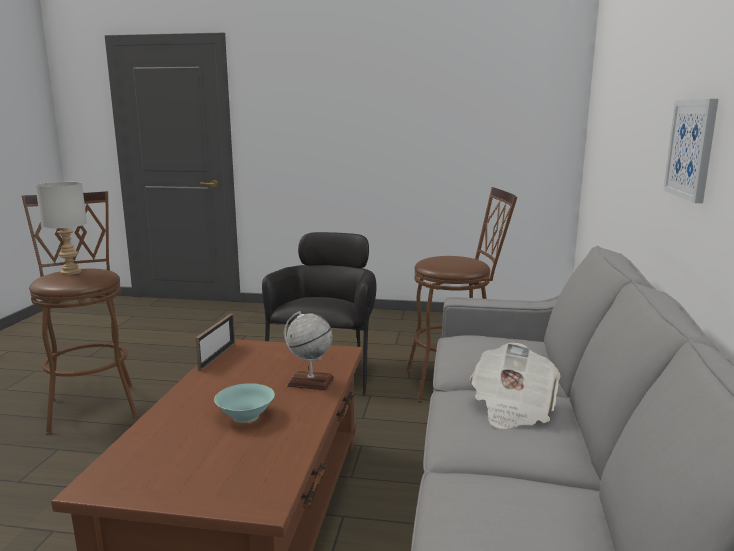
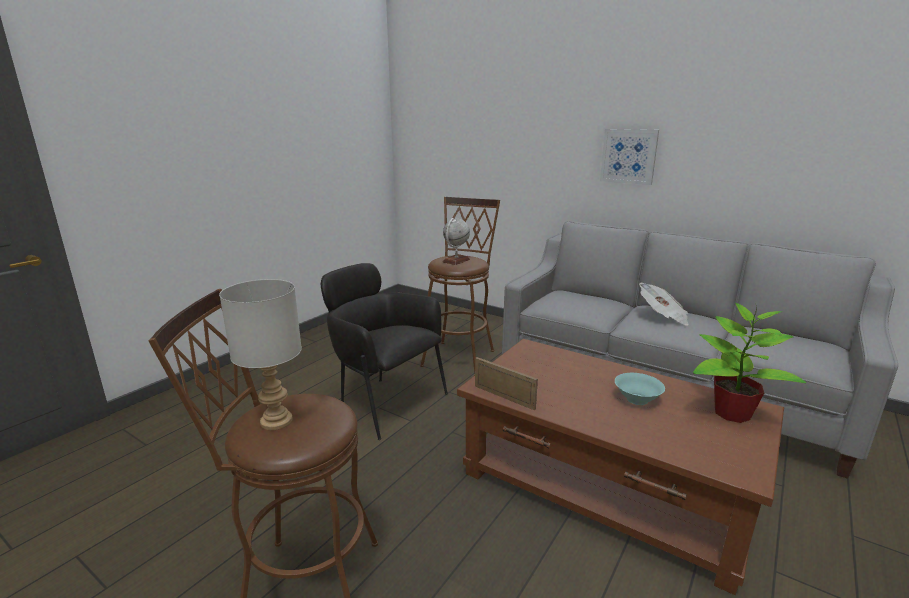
camera: 65 degrees left, 5 degrees up
(240, 477) = (730, 413): none -> potted plant
(310, 382) = (583, 367): globe -> globe (456, 260)

